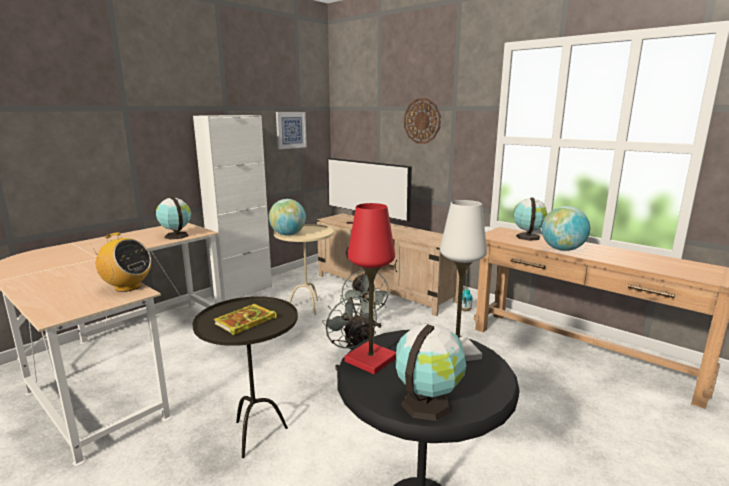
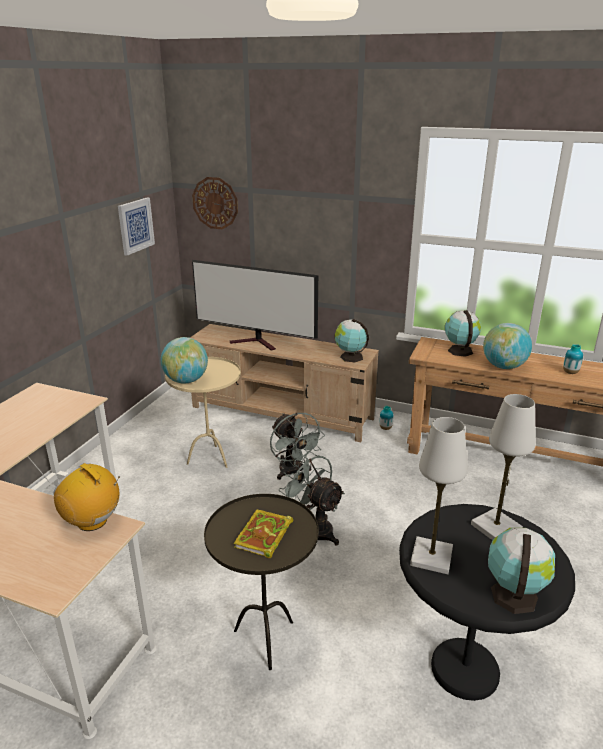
camera: 20 degrees left, 10 degrees up
(127, 287) = (92, 521): radio -> radio turned 150 degrees counterclockwise
(176, 236) = (56, 414): globe -> globe (350, 357)
(242, 291) = (111, 450): white cabinet -> none
(370, 359) = (431, 557): red table lamp -> white table lamp
(422, 121) = (314, 210): wall clock -> wall clock (215, 203)
(632, 260) = (570, 372): none -> vase

